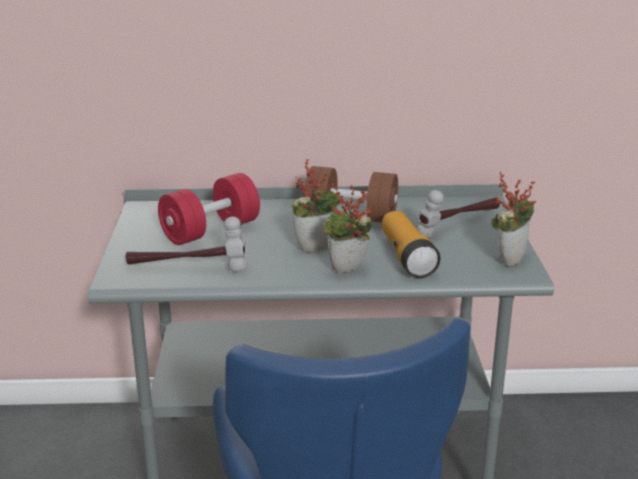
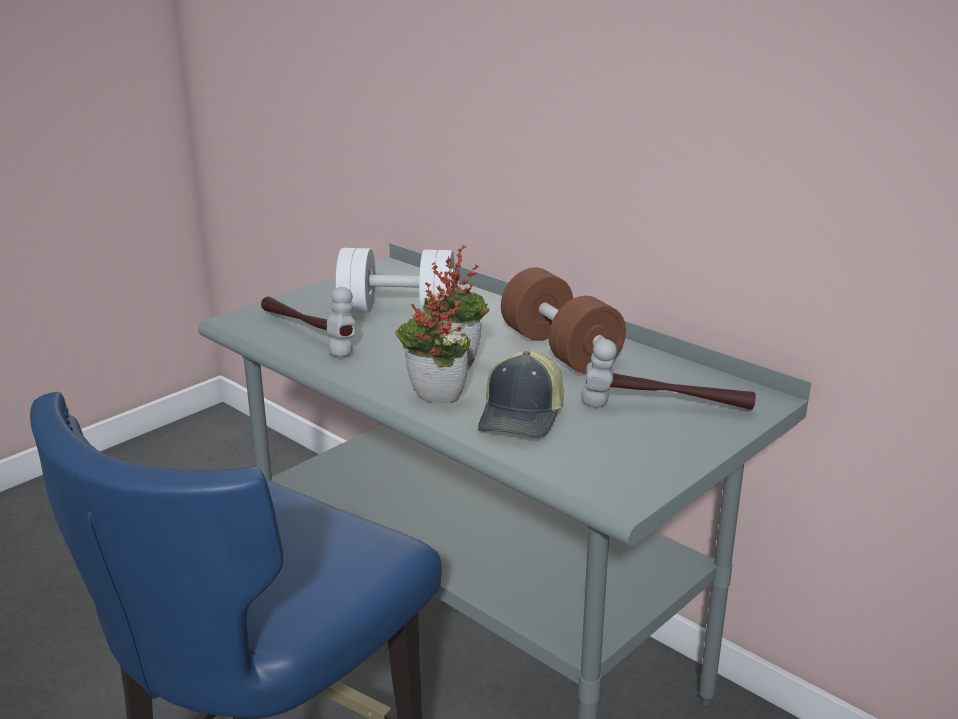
camera: 45 degrees right, 0 degrees up
(211, 231) = (397, 310): red dumbbell -> white dumbbell
(407, 257) = (523, 416): flashlight -> cap
(509, 258) = (639, 473): potted plant -> none

